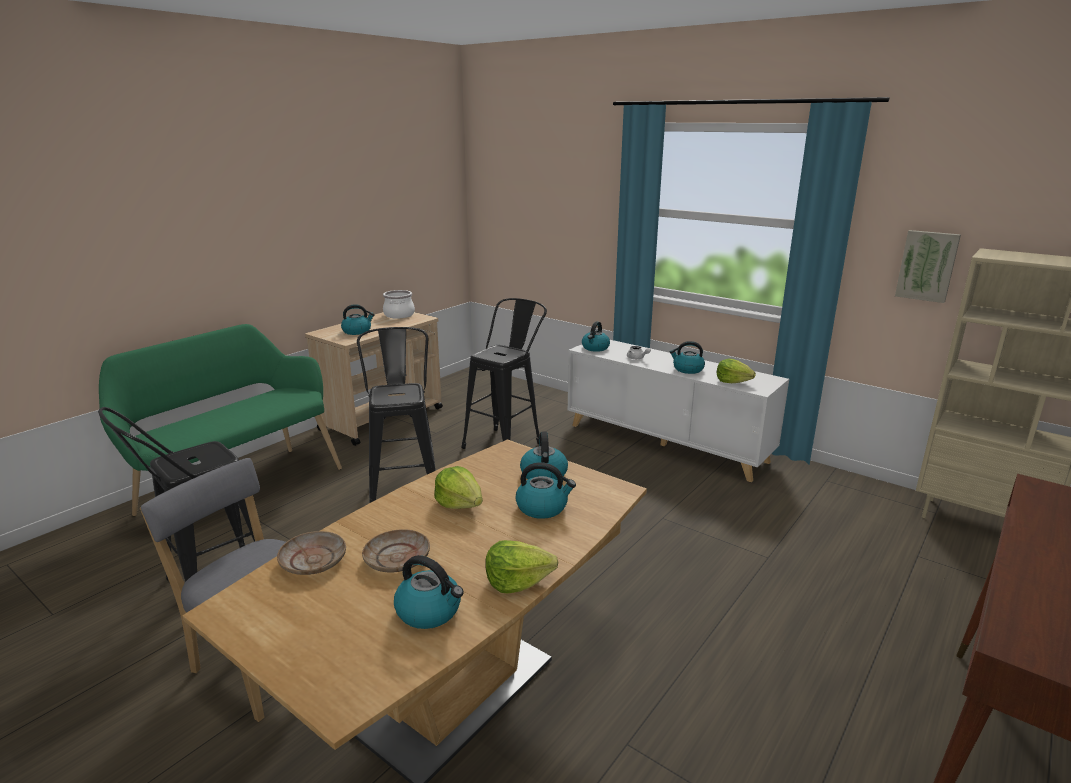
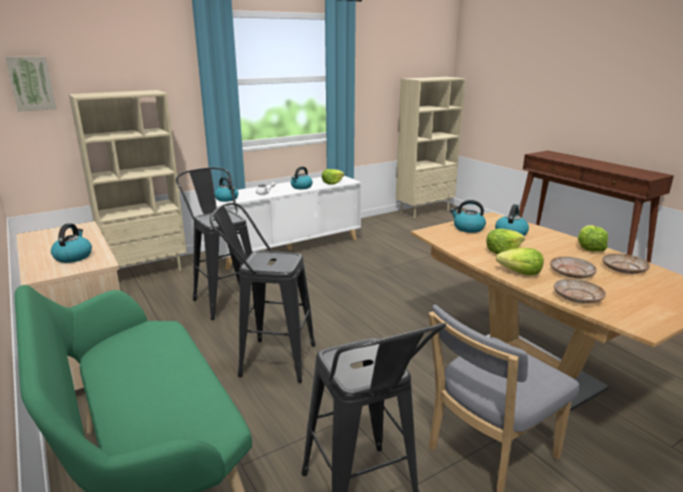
camera: 70 degrees left, 0 degrees up
(386, 518) = (520, 272): none -> lettuce
(399, 315) = (48, 234): cooking pot -> none
(430, 611) = (623, 269): kettle -> beige plate
(536, 393) = (147, 271): none -> beige bookcase
(927, 265) = (380, 92): picture -> picture (31, 83)

